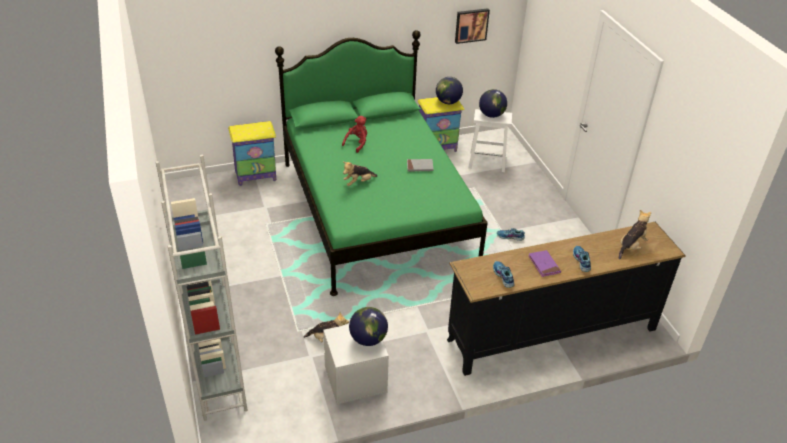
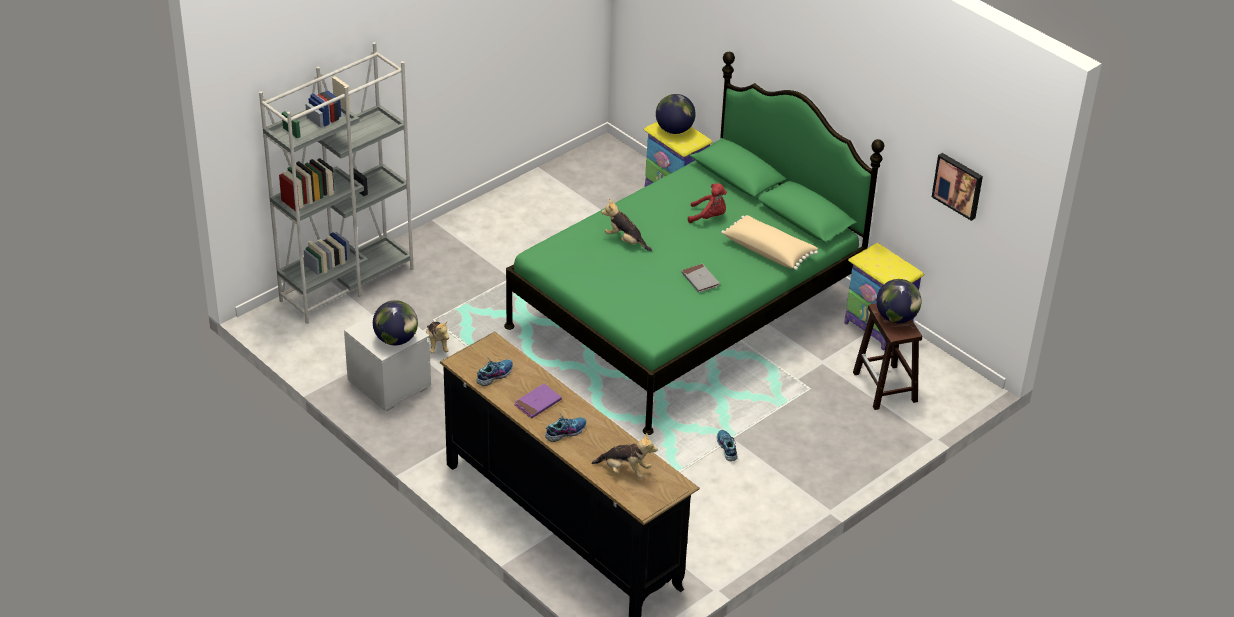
camera: 65 degrees right, 0 degrees up
(407, 133) = (769, 250): none -> beige pillow
(448, 102) = (895, 270): globe -> globe (674, 130)
(488, 162) = (885, 388): white stool -> brown stool

